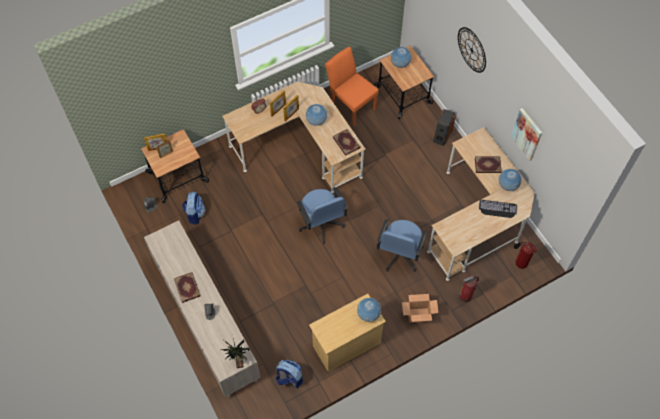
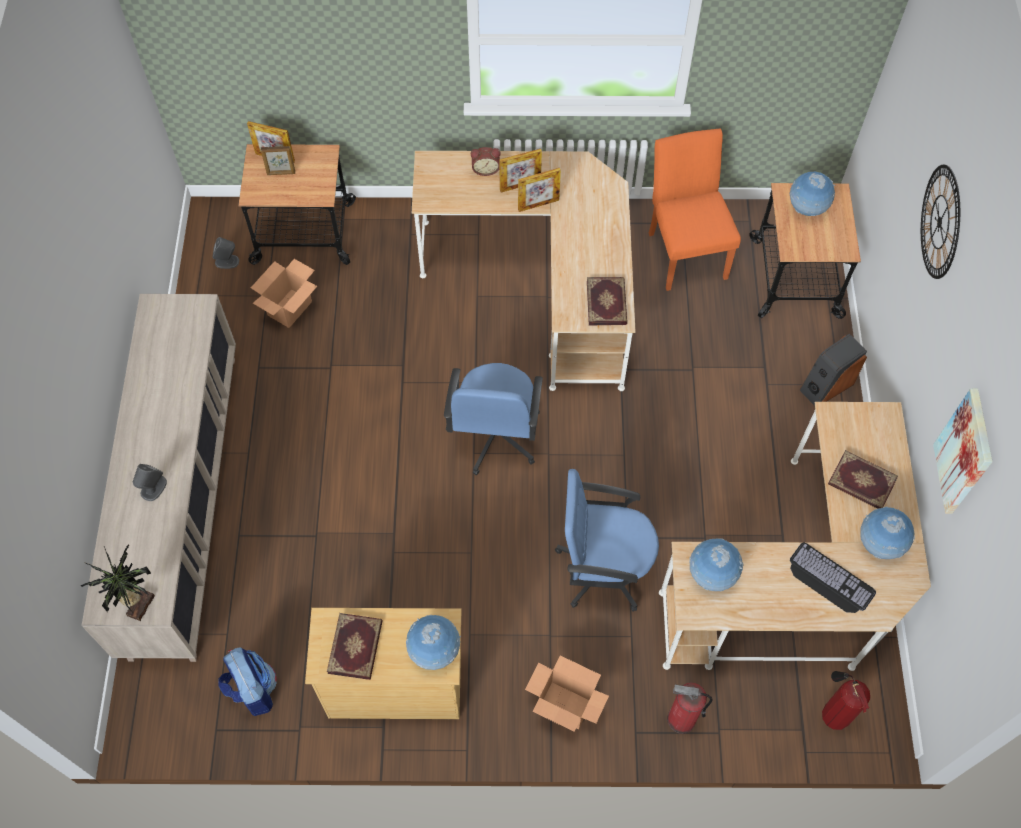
camera: 30 degrees right, 0 degrees up
(187, 287) = (148, 421): book -> book (356, 647)
(195, 214) = (290, 308): backpack -> cardboard box
(316, 121) = (576, 238): globe -> globe (711, 575)
(399, 254) = (602, 567): blue office chair -> blue office chair turned 45 degrees clockwise

